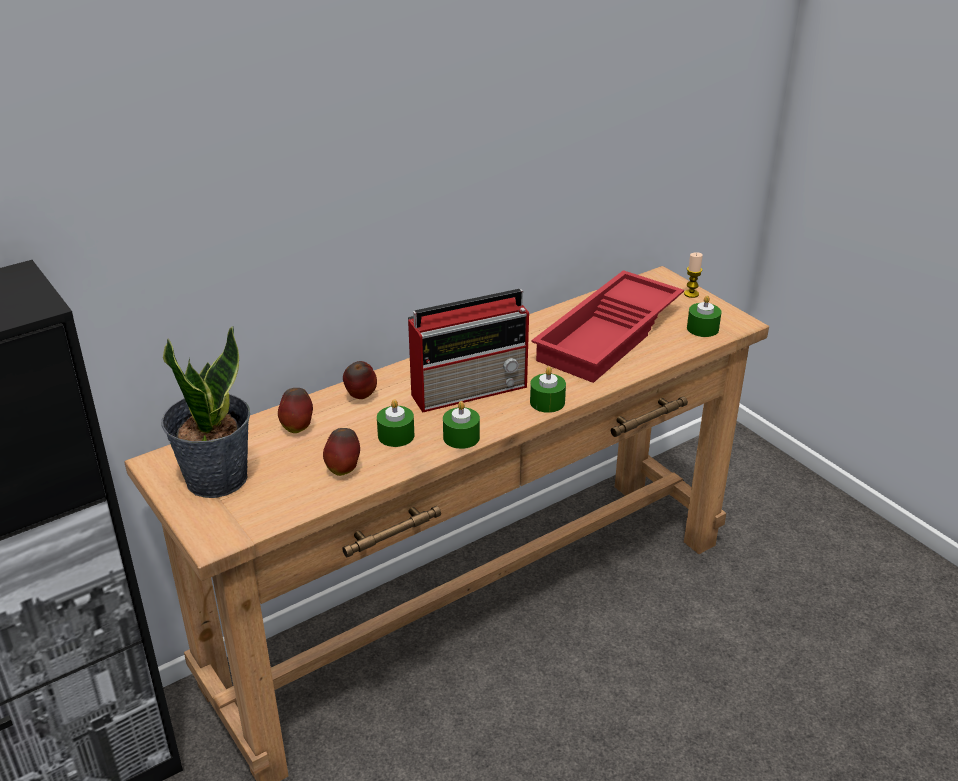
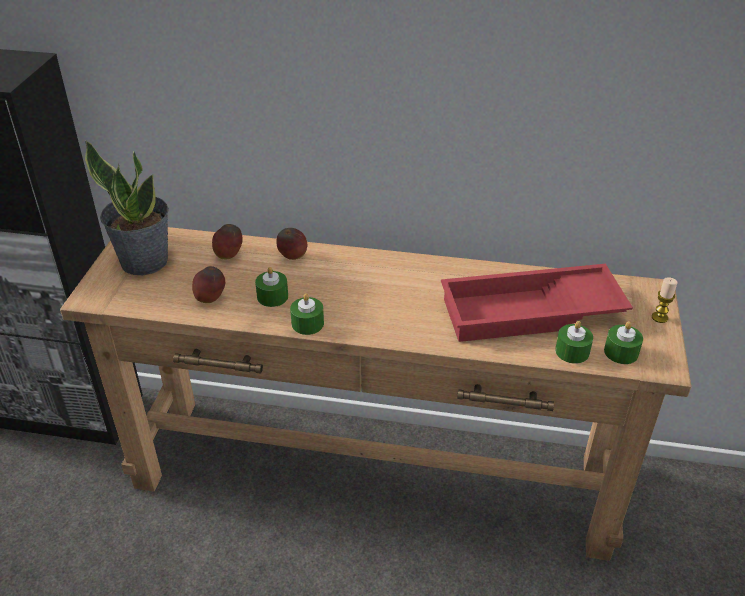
camera: 45 degrees right, 5 degrees up
(471, 389) = (367, 294): radio -> none
(547, 402) = (402, 335): green candle -> green candle (572, 351)

